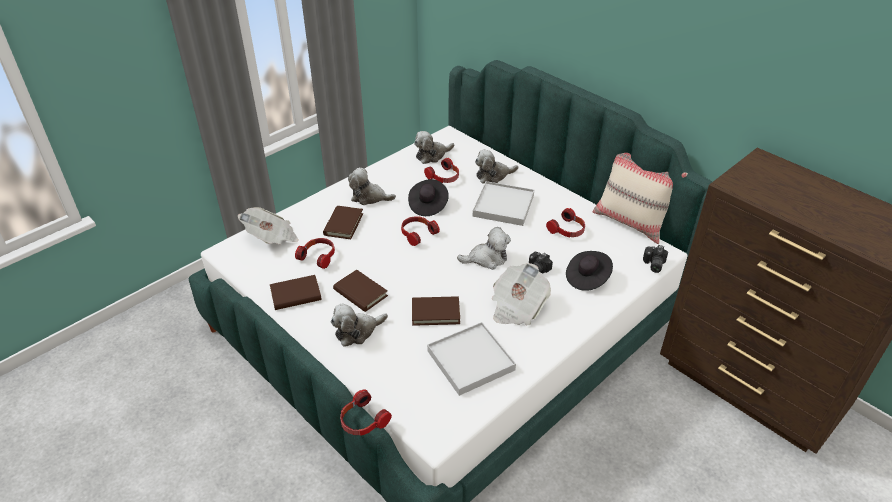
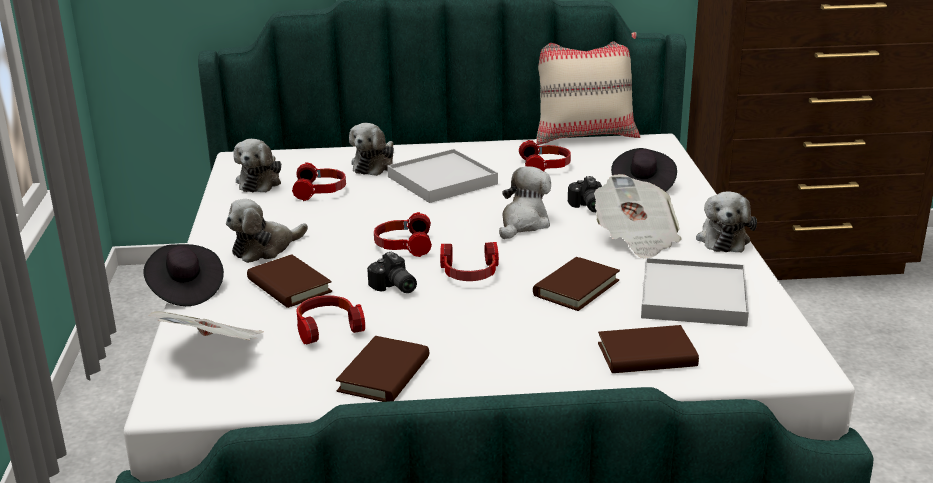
camera: 50 degrees left, 15 degrees down
(357, 331) = (536, 353): plush toy -> plush toy (723, 238)
(360, 293) = (459, 324): brown book -> brown book (647, 355)
(362, 421) = (724, 406): headphones -> headphones (469, 274)
(428, 205) = (357, 219): black hat -> black hat (185, 290)
(653, 264) = (667, 151): camera -> camera (393, 287)

